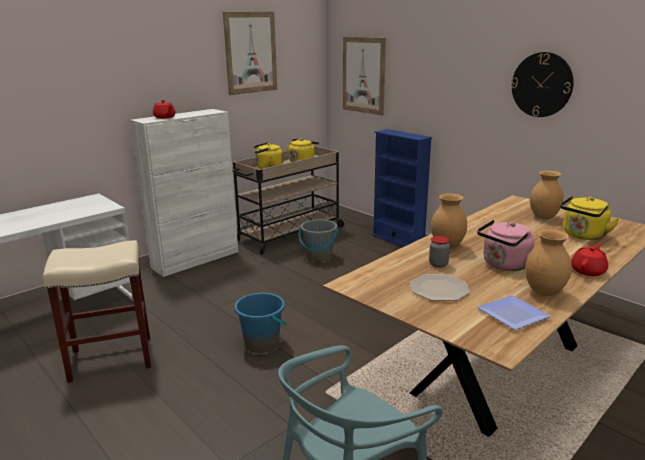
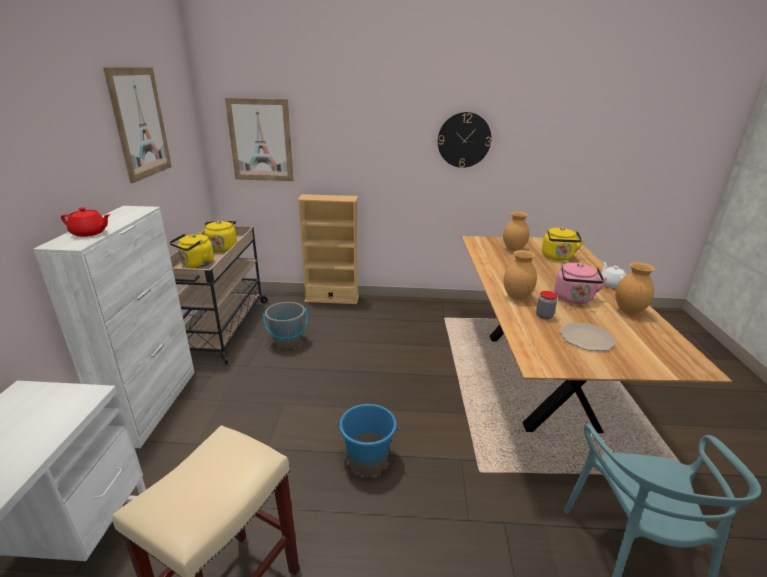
camera: 45 degrees left, 5 degrees up
(398, 240) = (332, 299): blue bookcase -> beige bookcase
(512, 313) = (651, 336): plate -> none
(588, 271) = (611, 284): red teapot -> white teapot

